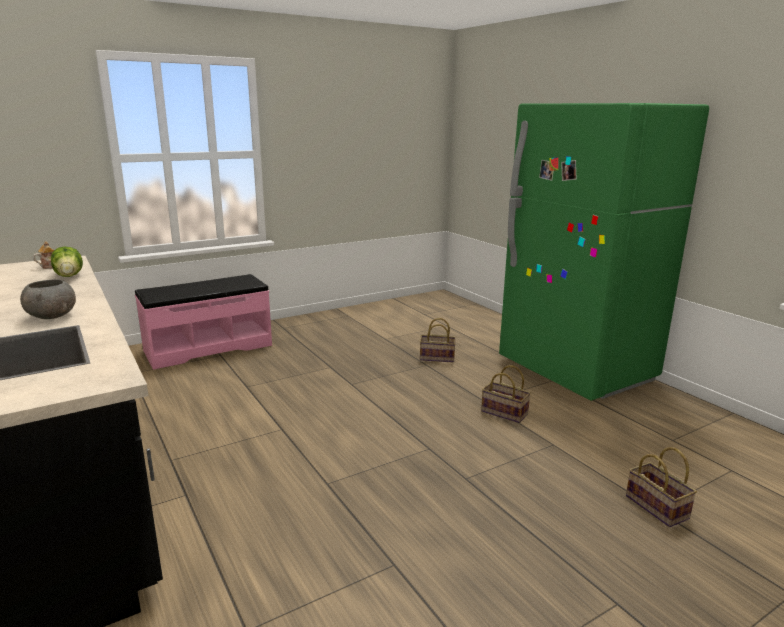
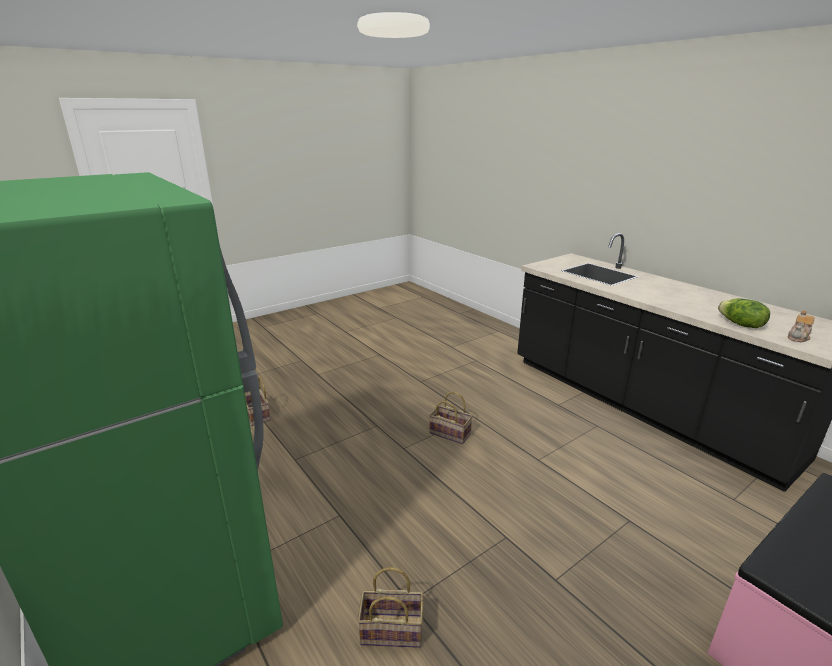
camera: 175 degrees right, 5 degrees up
(52, 316) = (641, 289): grey bowl -> none
(503, 413) = (325, 497): basket -> basket (451, 433)

